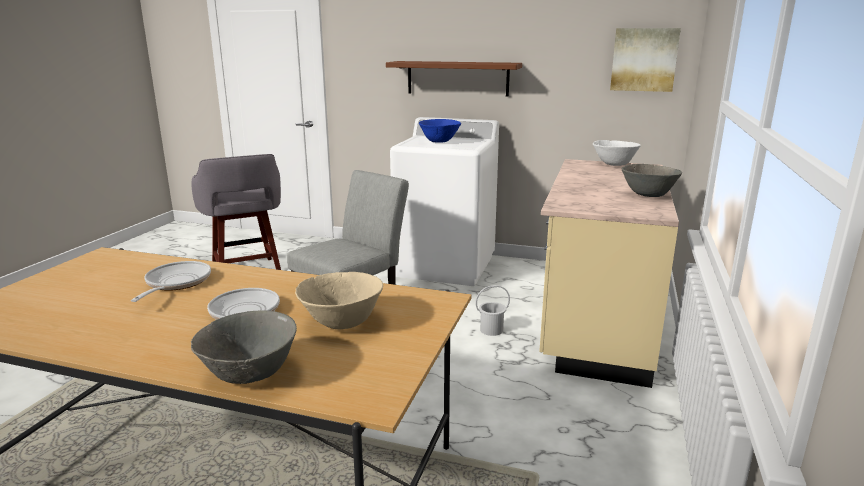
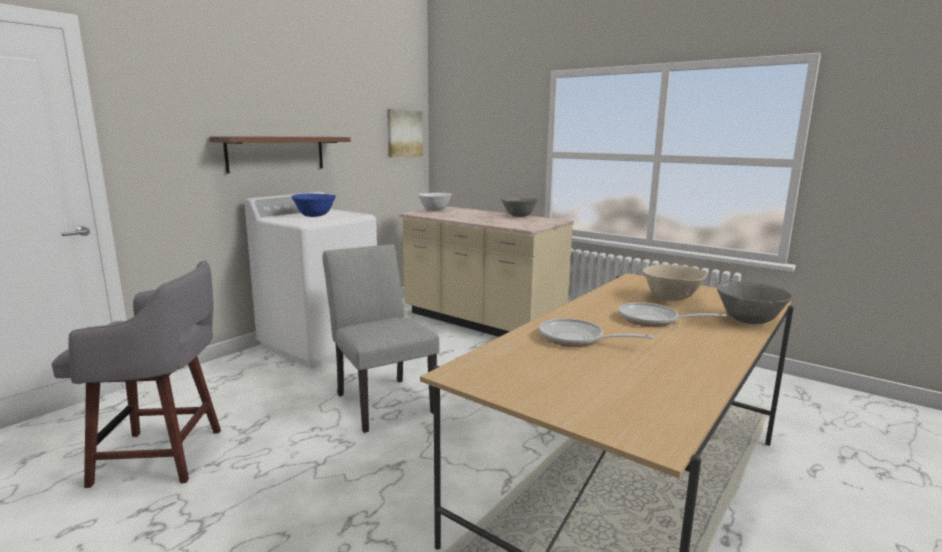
camera: 70 degrees left, 5 degrees down
(492, 330) = (462, 352): white bucket -> none

